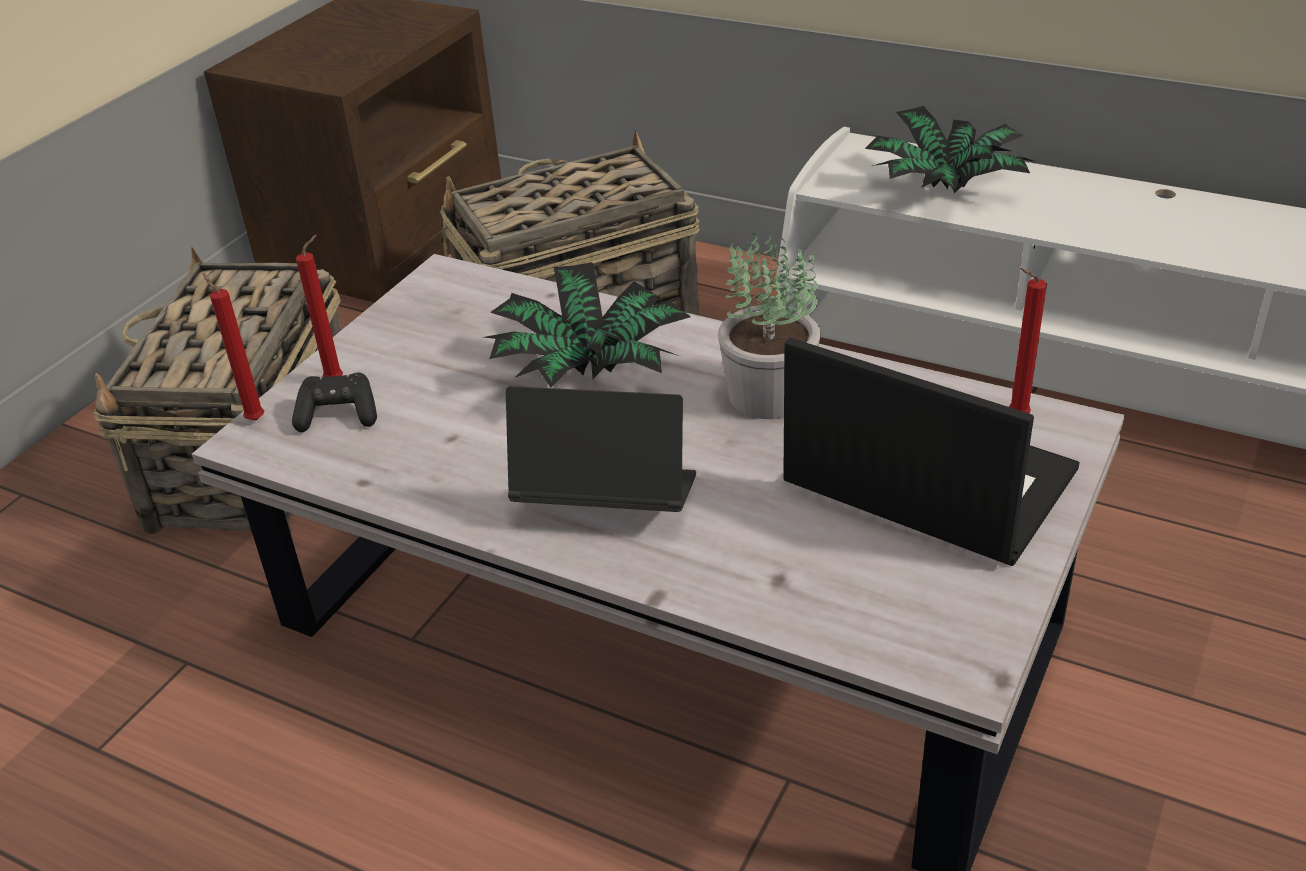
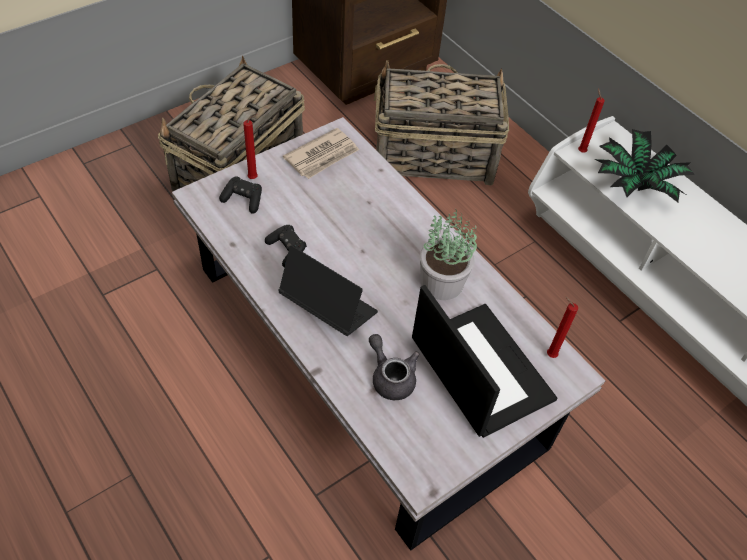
camera: 20 degrees right, 15 degrees up
(253, 419) = (207, 184): red candle -> red candle (580, 151)
(438, 311) = (322, 156): none -> newspaper
(471, 453) = (287, 250): none -> black game controller
(590, 371) = (368, 227): potted plant -> none
(792, 550) = (391, 376): none -> grey teapot

